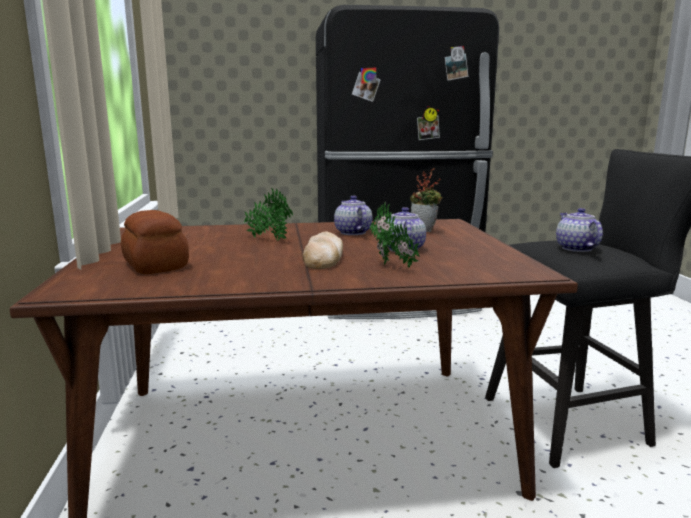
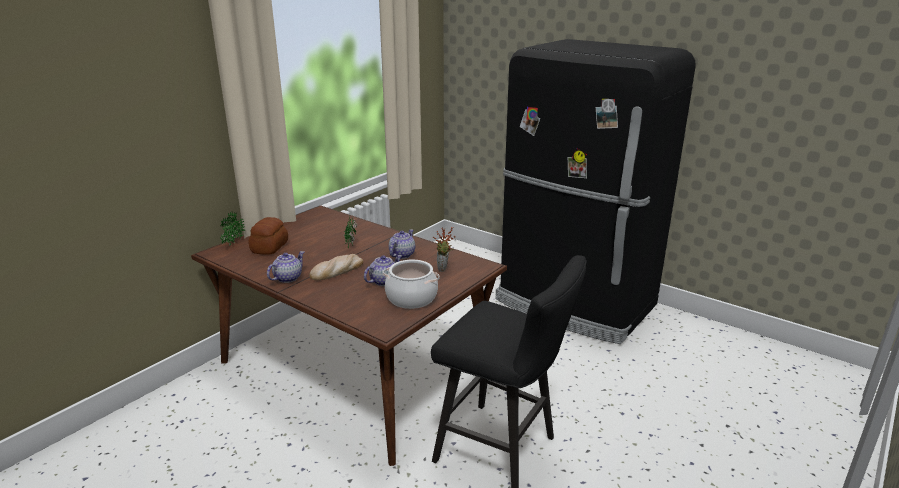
camera: 45 degrees right, 10 degrees up
(392, 267) = (342, 292): potted plant -> potted plant (232, 244)
(471, 250) = (411, 298): none -> cooking pot
(576, 248) = (482, 324): teapot -> teapot (288, 278)

